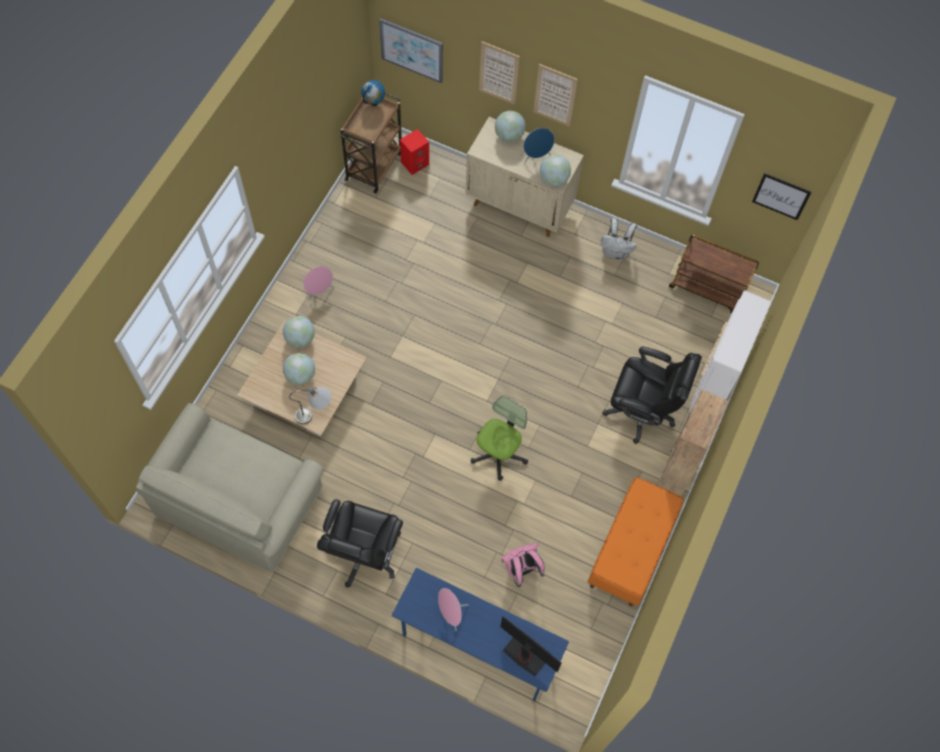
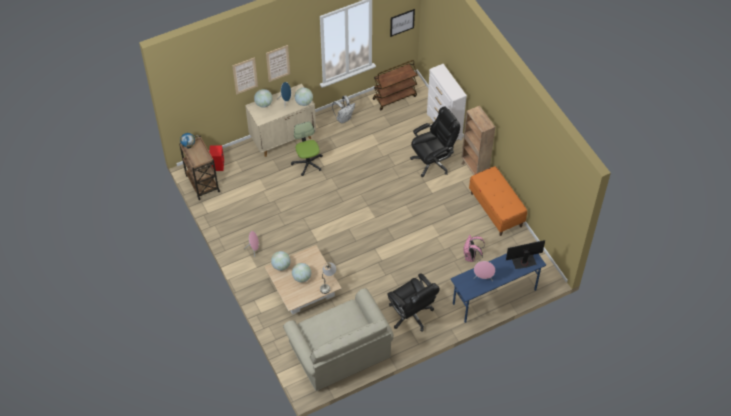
camera: 50 degrees left, 10 degrees down
(412, 50) = (193, 102): picture -> none
(498, 453) = (406, 229): office chair -> office chair (307, 163)

